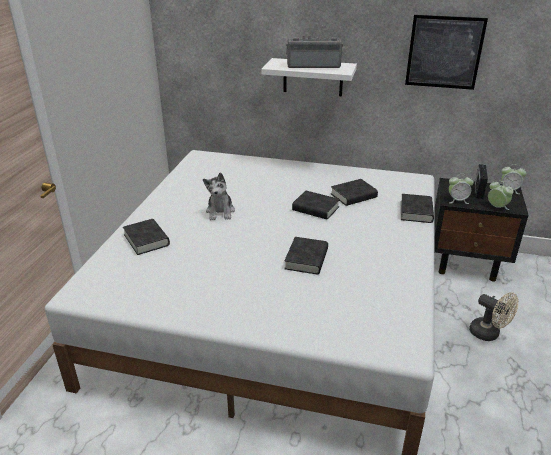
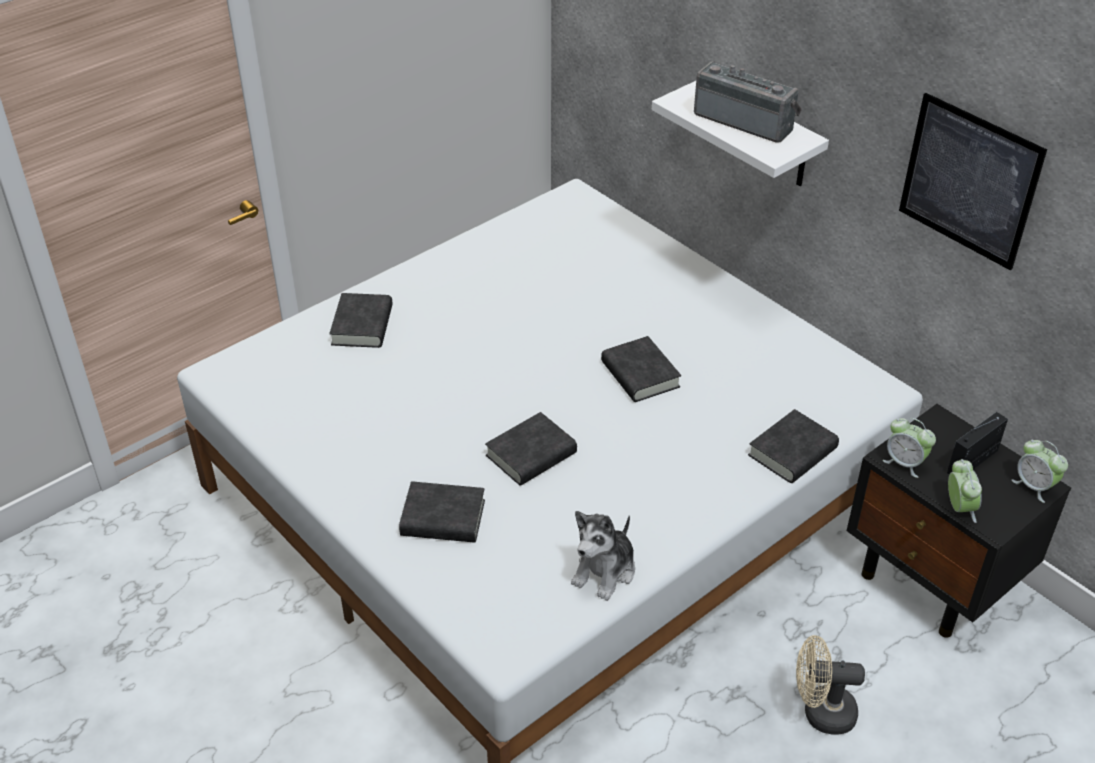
camera: 35 degrees right, 10 degrees up
(220, 212) = (499, 319): plush toy -> plush toy (605, 571)
(353, 196) = (727, 377): black book -> black book (443, 518)
(489, 334) = (820, 713): beige fan -> beige fan turned 105 degrees clockwise

